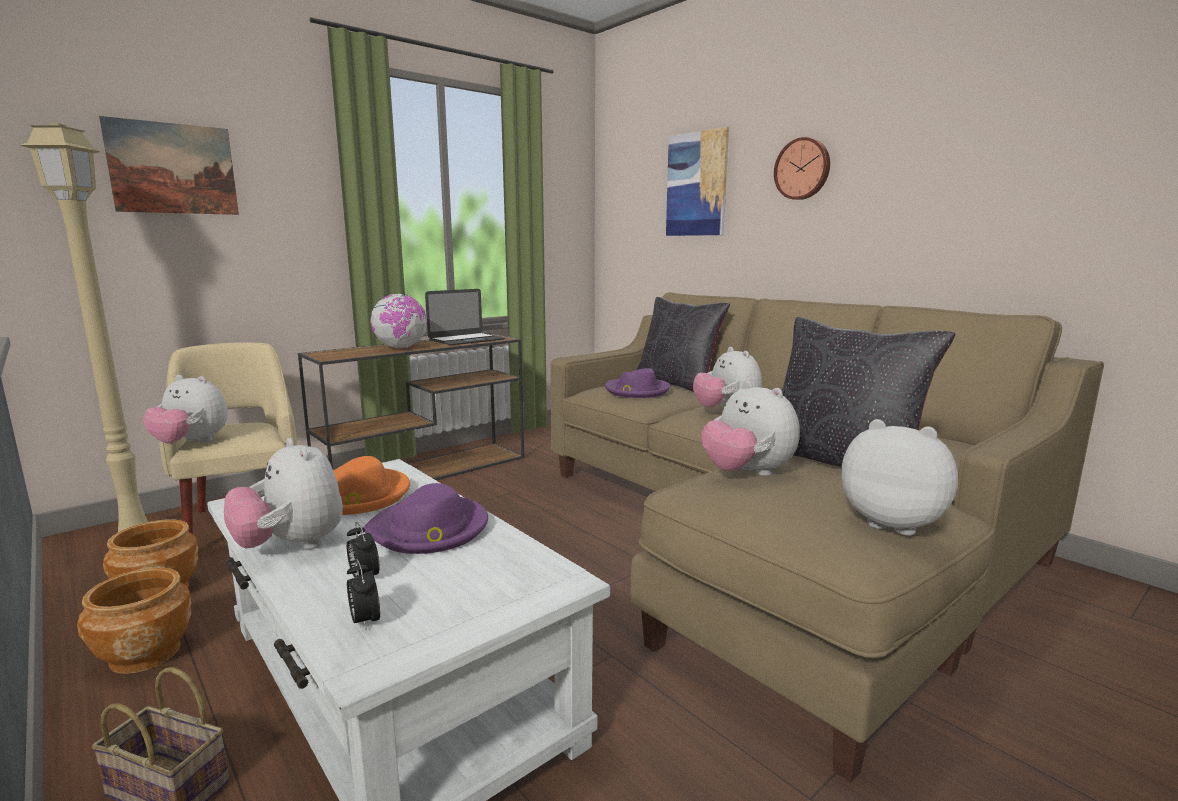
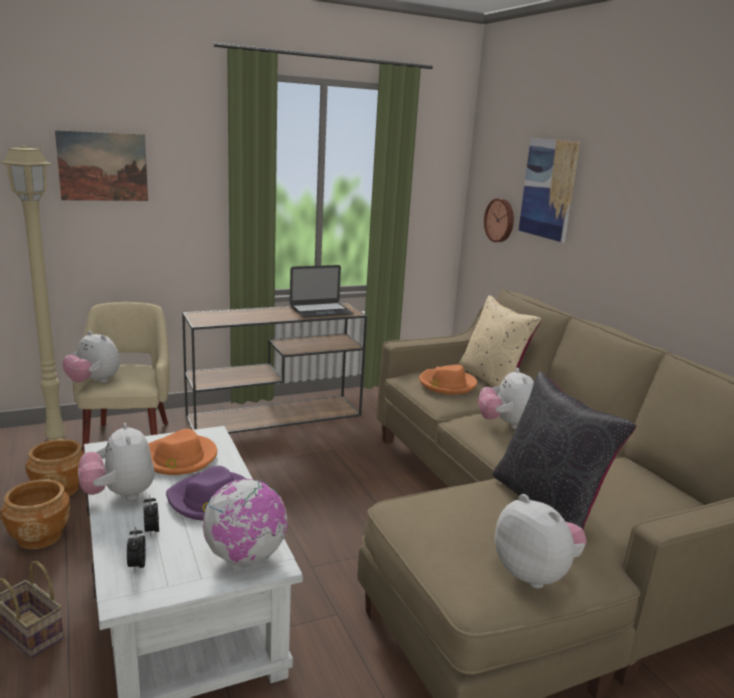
camera: 15 degrees right, 5 degrees up
(401, 348) = (262, 316): globe -> globe (246, 556)
(636, 391) = (446, 384): purple hat -> orange hat
(677, 384) = (492, 380): black pillow -> beige pillow
(747, 473) = (460, 500): plush toy -> none
(803, 169) = (635, 198): wall clock -> wall clock (500, 220)

